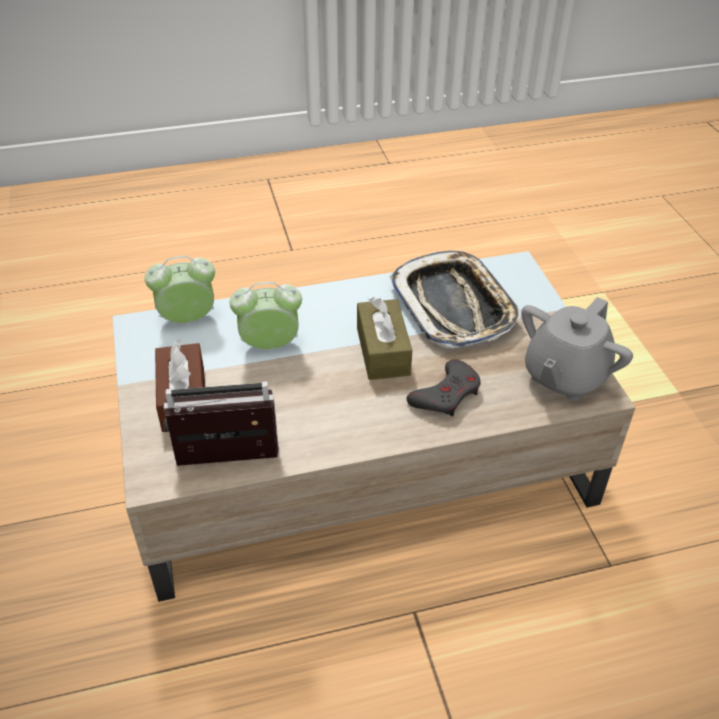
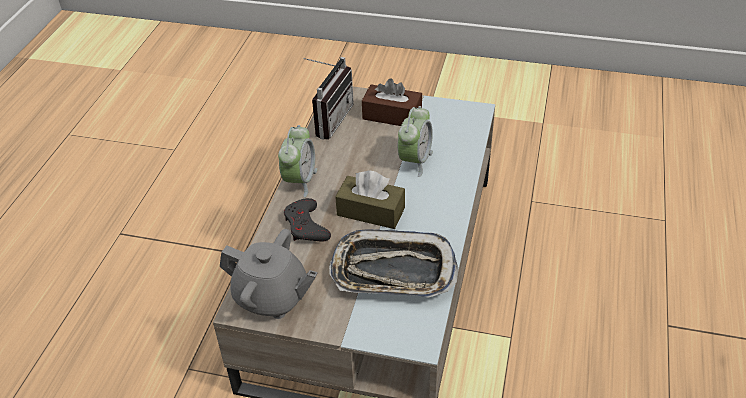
camera: 120 degrees right, 0 degrees up
(188, 320) = (468, 133): alarm clock -> alarm clock (300, 181)
(564, 376) = (272, 297): grey teapot -> grey teapot turned 135 degrees clockwise

